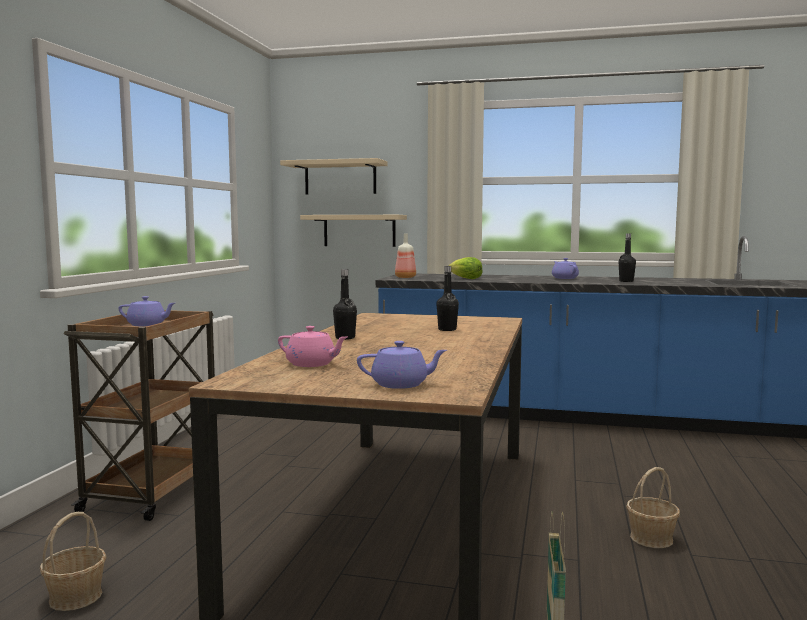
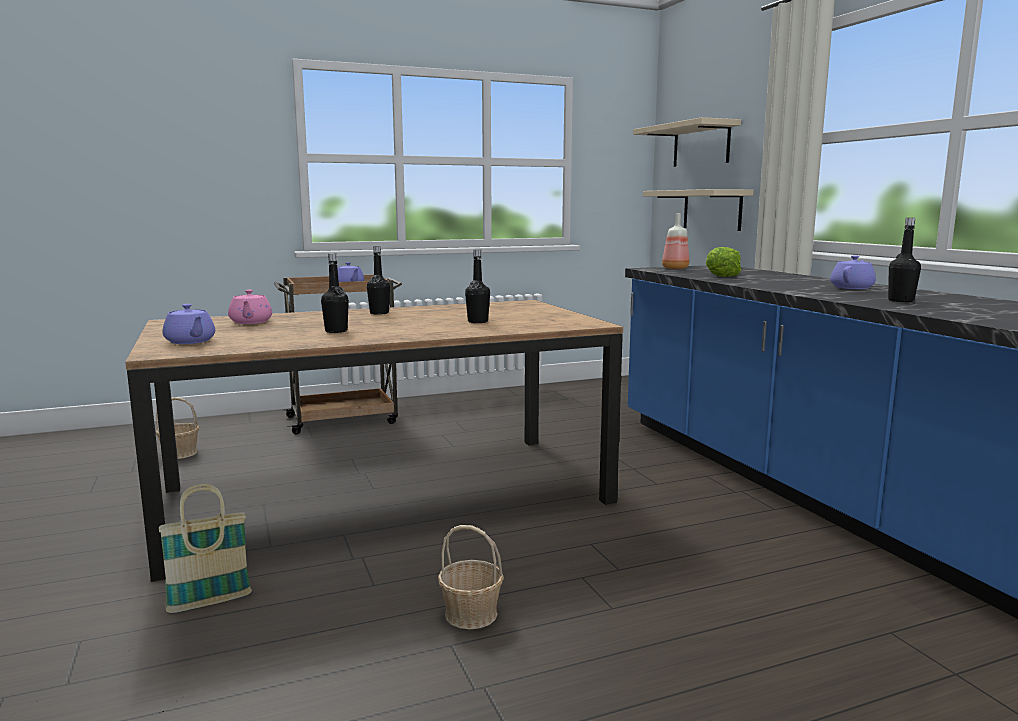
camera: 55 degrees right, 5 degrees up
(425, 353) = (336, 331): none -> black bottle

